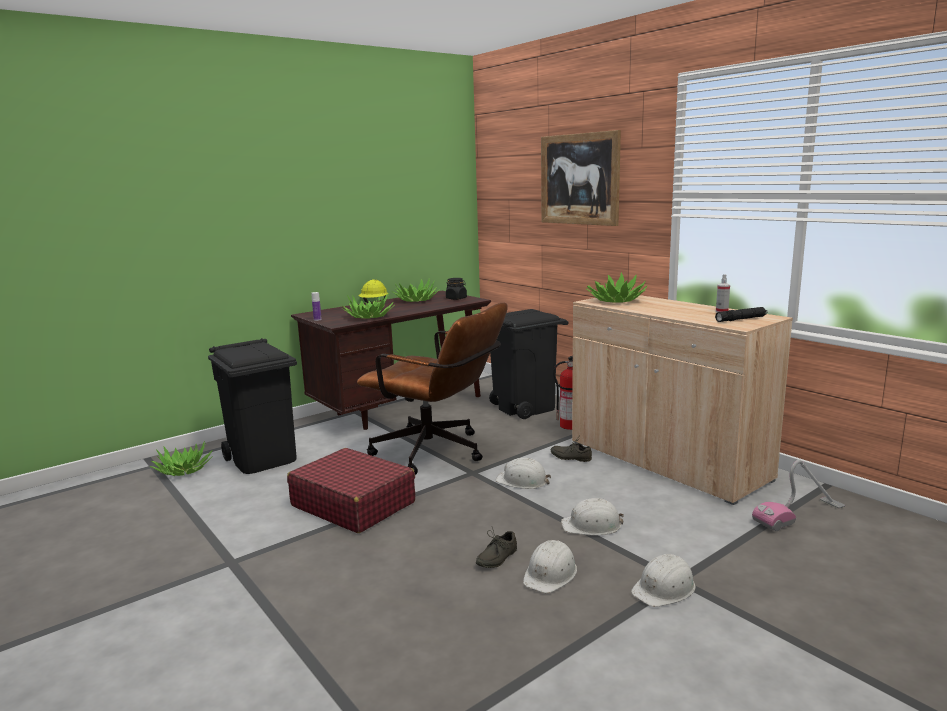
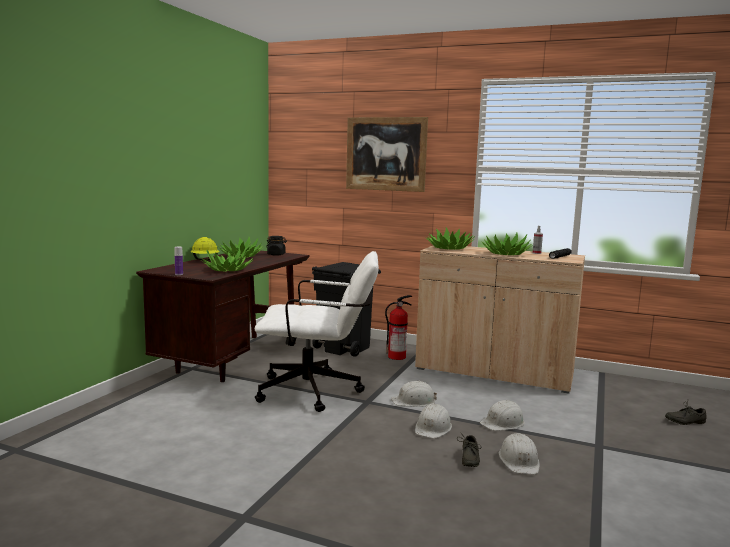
camera: 30 degrees left, 5 degrees down
(184, 470) = (64, 447): potted plant -> potted plant (505, 254)
(263, 458) = (148, 422): black trash can -> none
(353, 504) = (297, 444): red suitcase -> none
(438, 453) = (318, 392): brown office chair -> white office chair
(571, 457) = (427, 379): grey shoe -> grey shoe (684, 421)
(664, 588) = (598, 453): white hard hat -> white hard hat (433, 428)
(799, 514) = (610, 392): vacuum cleaner -> none

